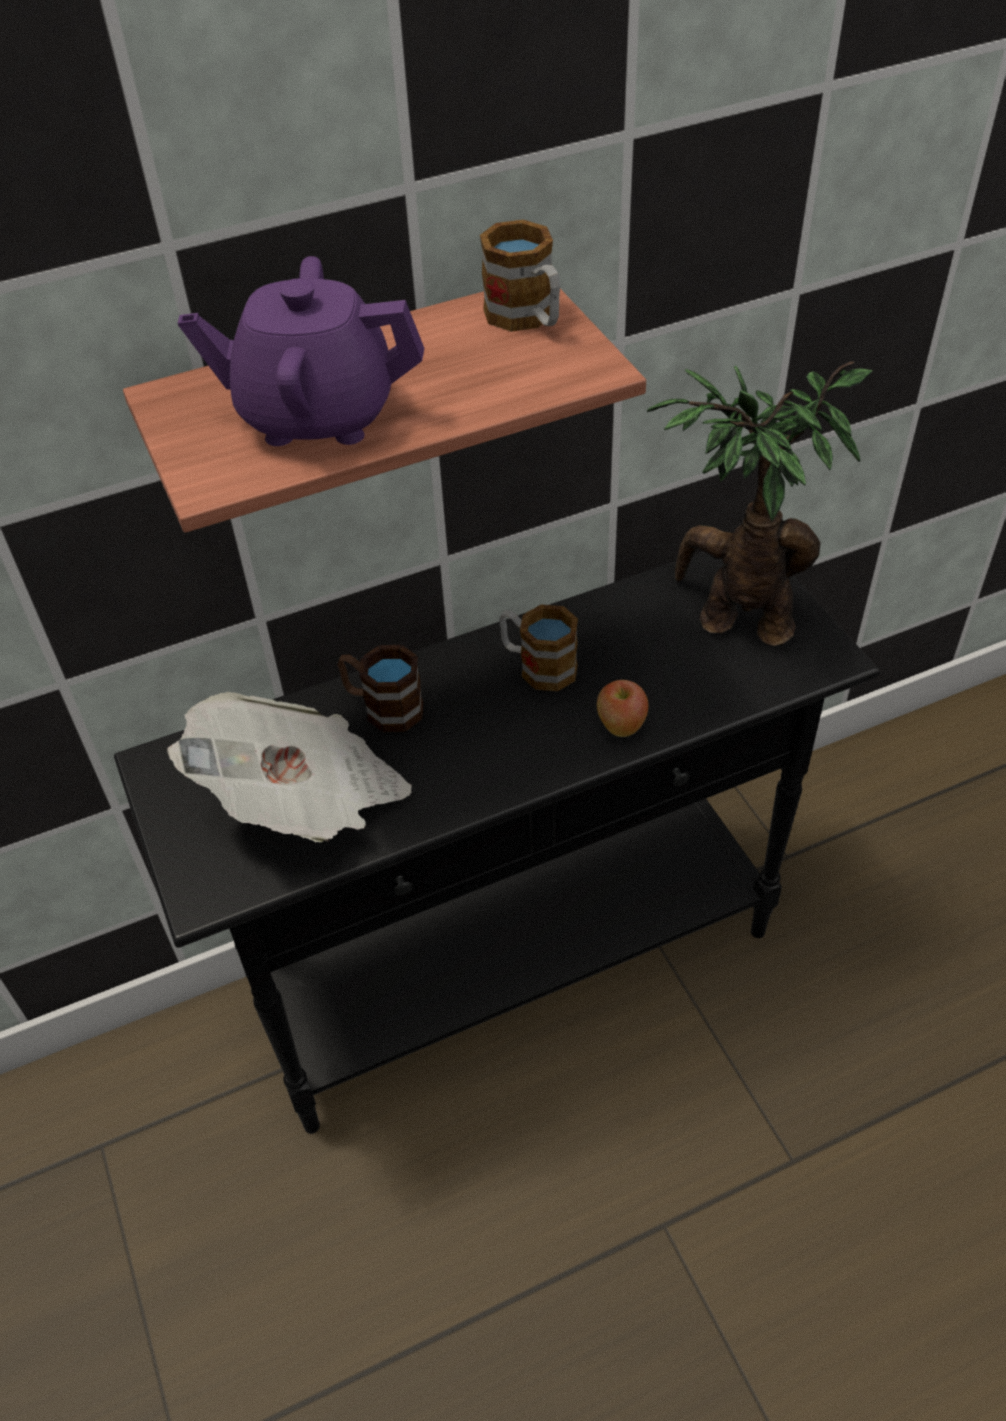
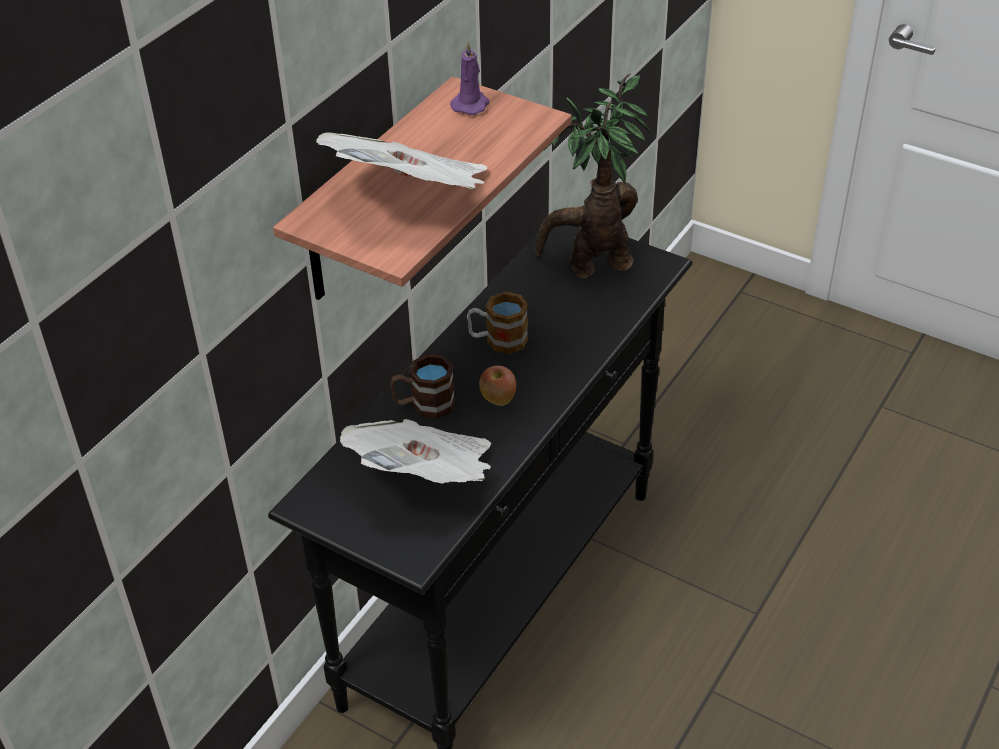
camera: 35 degrees left, 5 degrees down
(316, 415) = (413, 197): purple teapot -> newspaper
(527, 319) = (471, 104): mug -> purple candle
(620, 726) = (577, 351): apple -> apple (498, 399)

